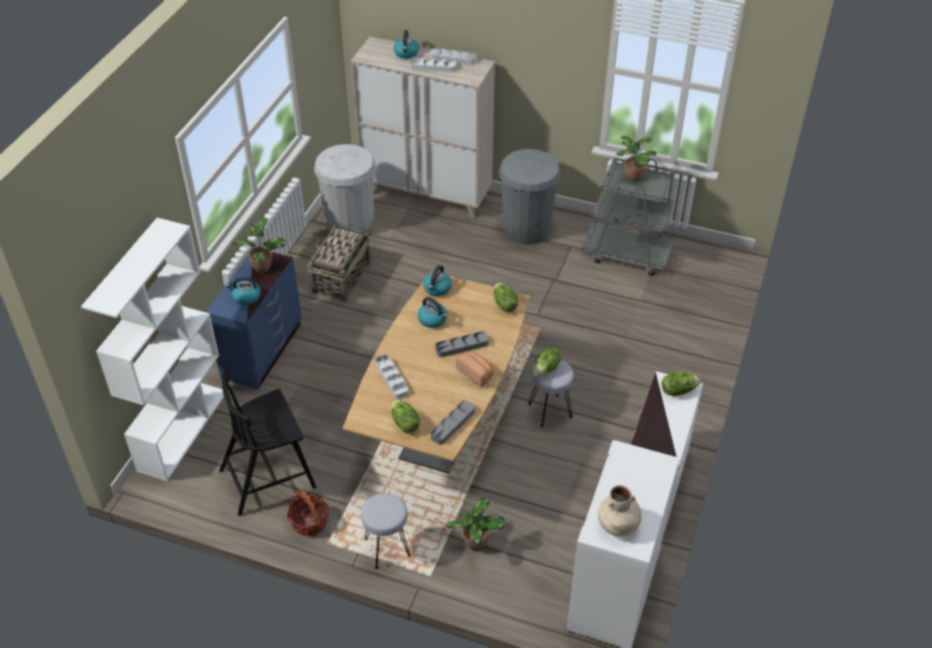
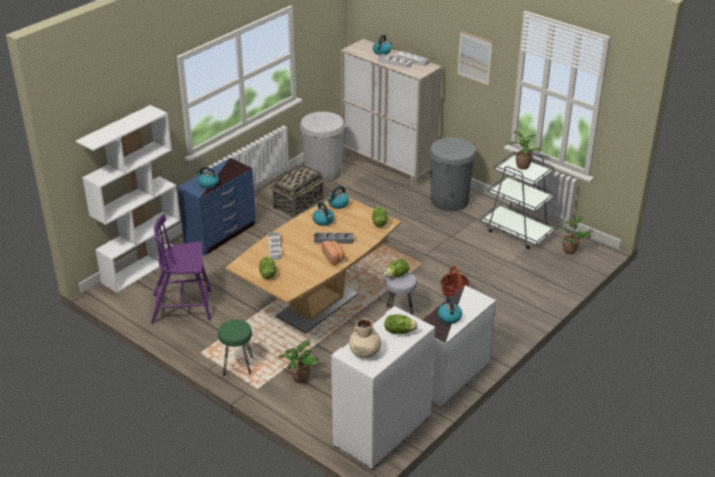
camera: 20 degrees right, 10 degrees down
(262, 266) = (229, 169): potted plant -> potted plant (569, 250)
(269, 477) = (183, 307): black chair -> purple chair
(309, 522) = (195, 338): basket -> basket (454, 292)
(386, 548) = (237, 366): grey stool -> green stool
(452, 424) = (299, 282): grey tray -> none
(542, 46) = (474, 58): none -> picture
(663, 425) = (449, 317): none -> kettle
(677, 390) = (474, 299): lettuce -> lettuce (399, 331)

